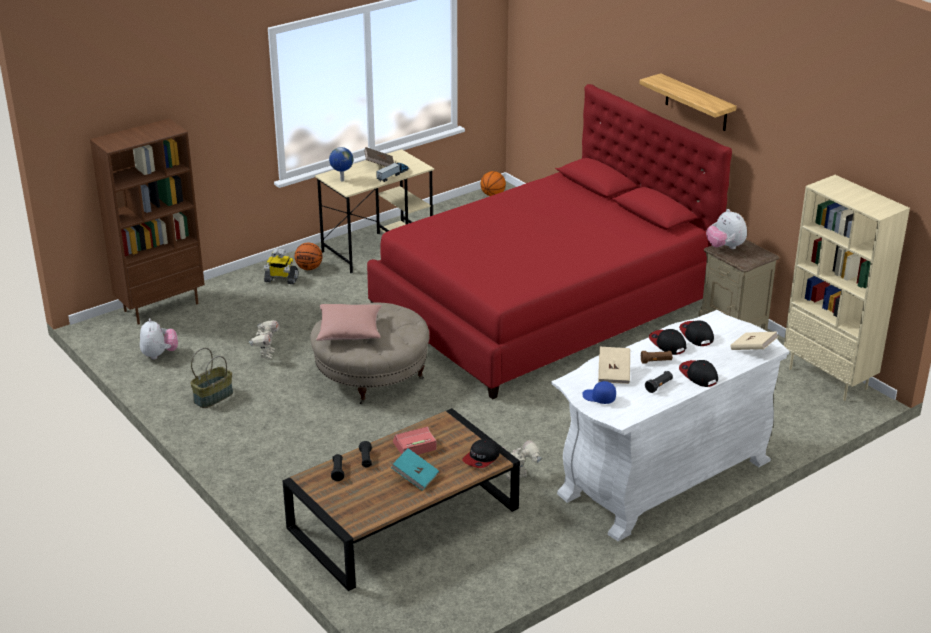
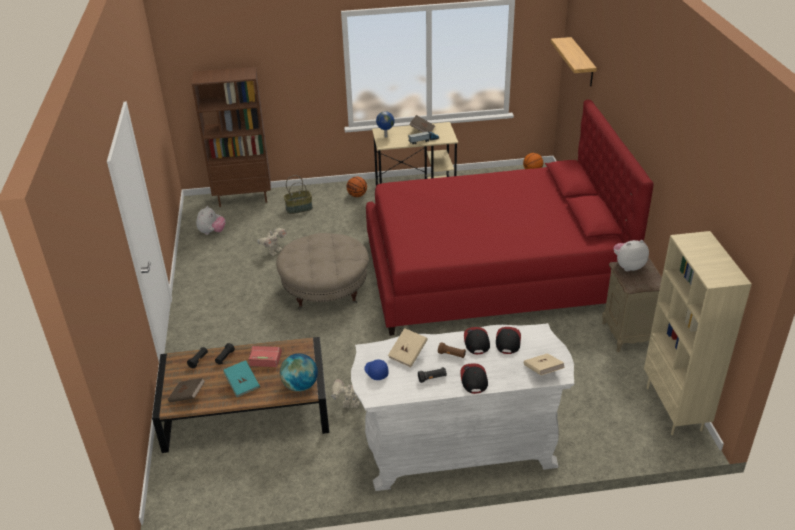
camera: 30 degrees right, 5 degrees up
(213, 397) = (215, 273): basket -> basket (299, 208)
(281, 280) = (332, 199): toy robot -> none
(350, 331) = (306, 253): pink pillow -> none
(364, 508) = (187, 396): none -> brown book
(481, 458) = (300, 386): cap -> globe
(696, 103) = (643, 134): shelf -> shelf (582, 62)
(725, 247) = (628, 266): plush toy -> plush toy turned 75 degrees clockwise

